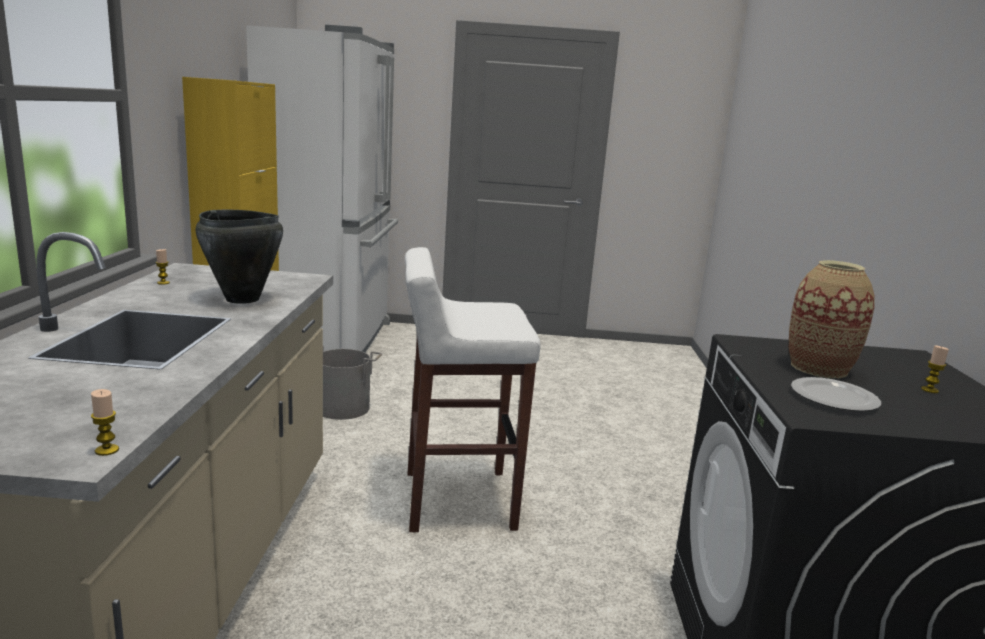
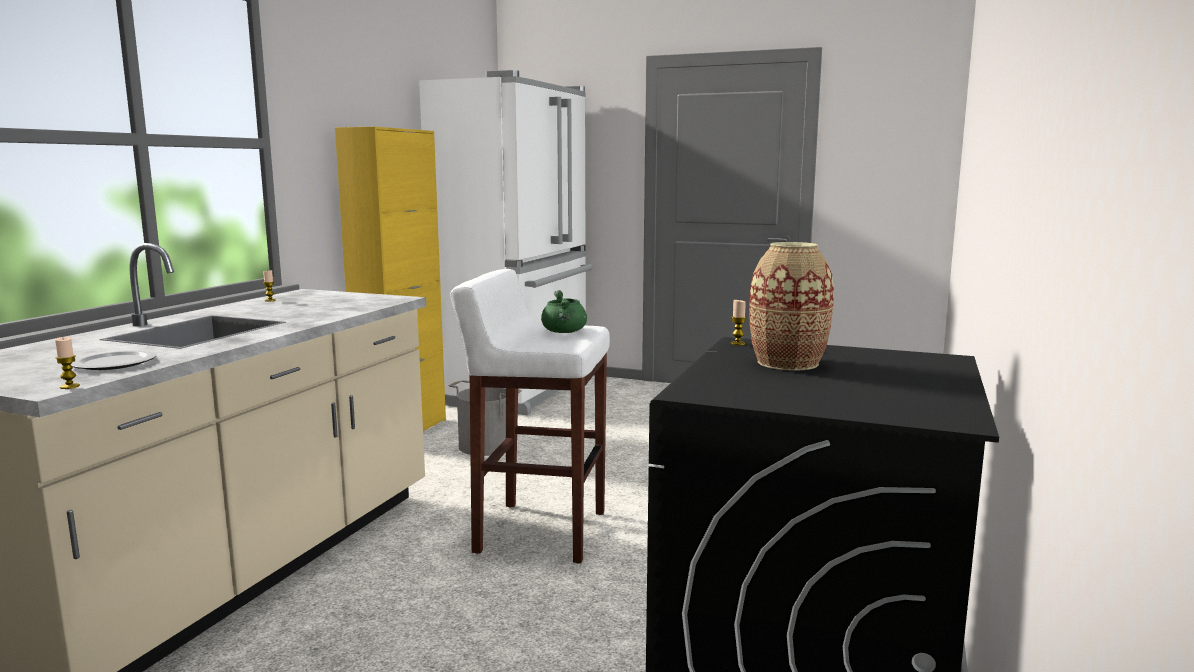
camera: 20 degrees right, 5 degrees down
(242, 299) = (316, 311): black cooking pot -> none
(492, 313) = (564, 332): none -> green cooking pot
(834, 398) = (752, 382): plate -> plate (116, 363)
(929, 390) = (892, 383): candle -> candle (737, 343)

